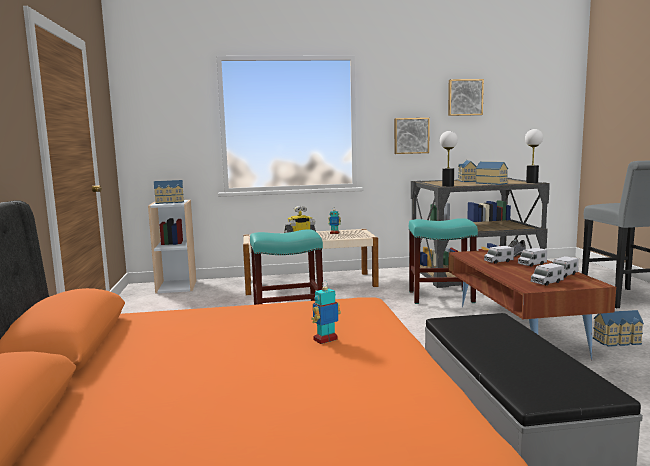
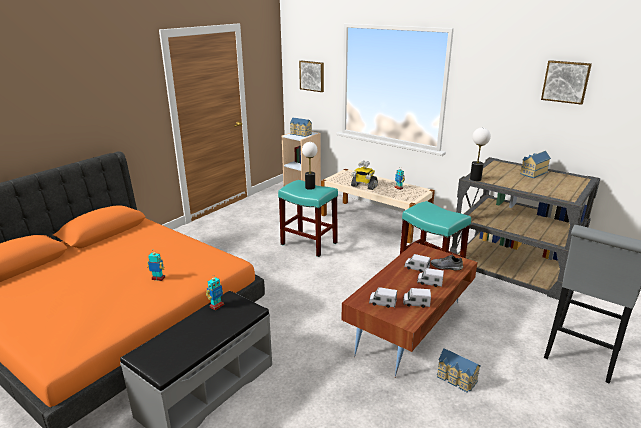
camera: 45 degrees right, 15 degrees up
(411, 135) = (498, 113): picture -> picture (312, 76)
(459, 330) = (216, 306): none -> toy robot
(492, 183) = (529, 187): toy house -> none
(531, 182) = (571, 199): table lamp -> table lamp (310, 187)

